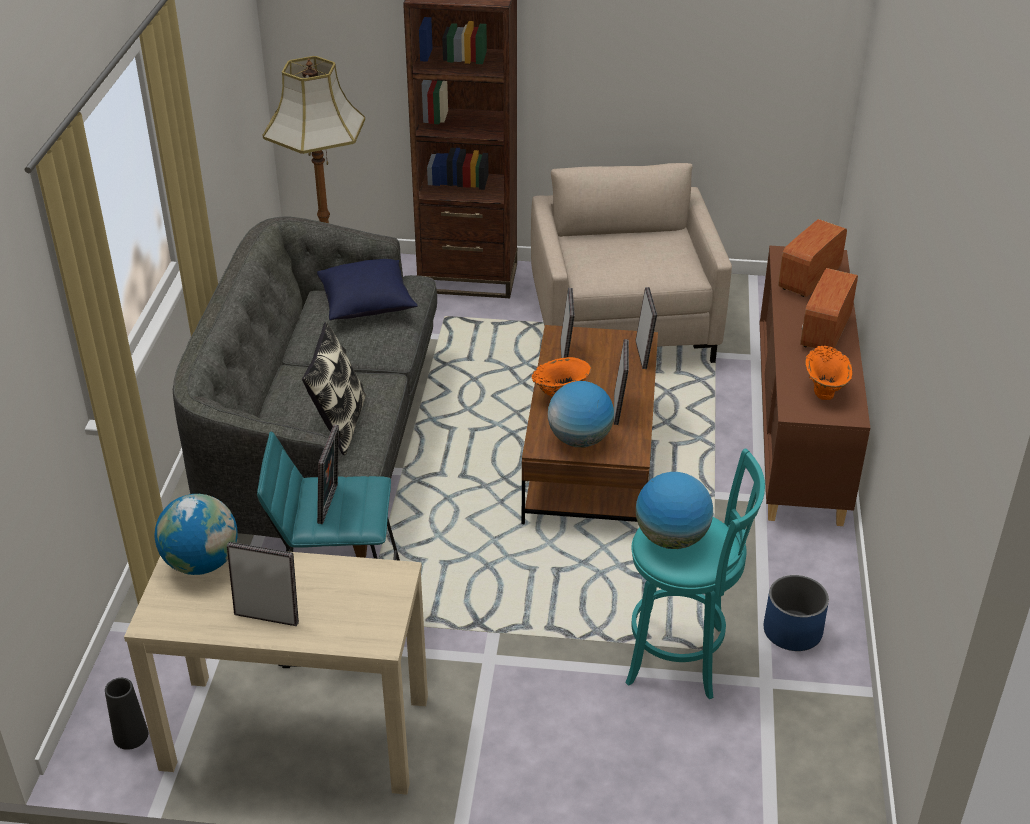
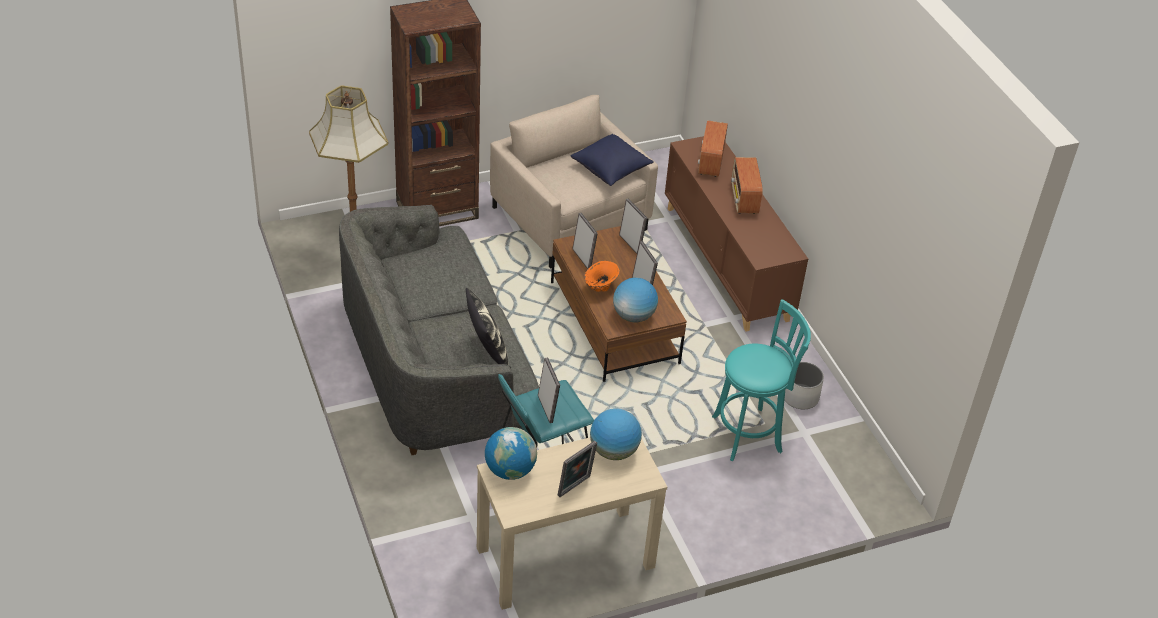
camera: 30 degrees left, 5 degrees up
(131, 735) = (467, 596): black vase -> none
(268, 615) = (575, 487): picture frame -> picture frame turned 150 degrees clockwise
(367, 305) = (435, 260): blue pillow -> blue pillow (611, 169)
(671, 538) = (750, 365): globe -> globe (613, 451)
(793, 631) = (800, 397): blue planter -> white planter
(825, 390) = (769, 240): orange vase -> none

